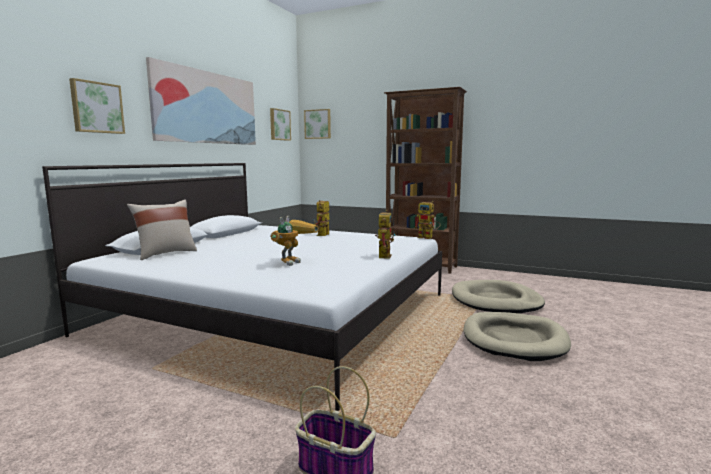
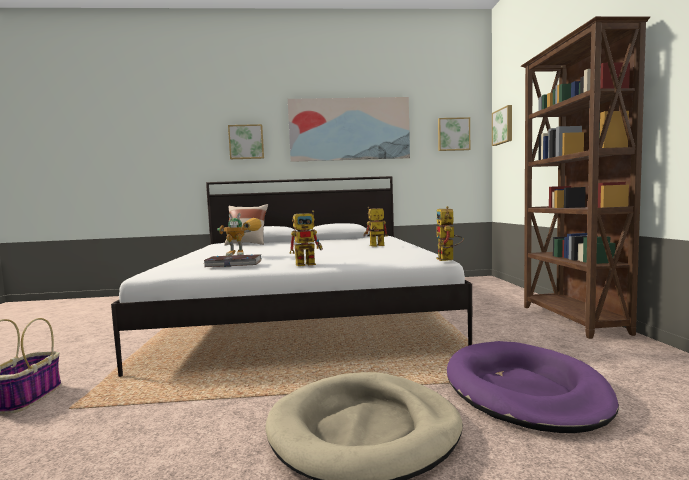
camera: 60 degrees right, 5 degrees down
(347, 267) = (234, 264): none -> book
(496, 301) = (524, 390): beige dog bed -> purple dog bed

